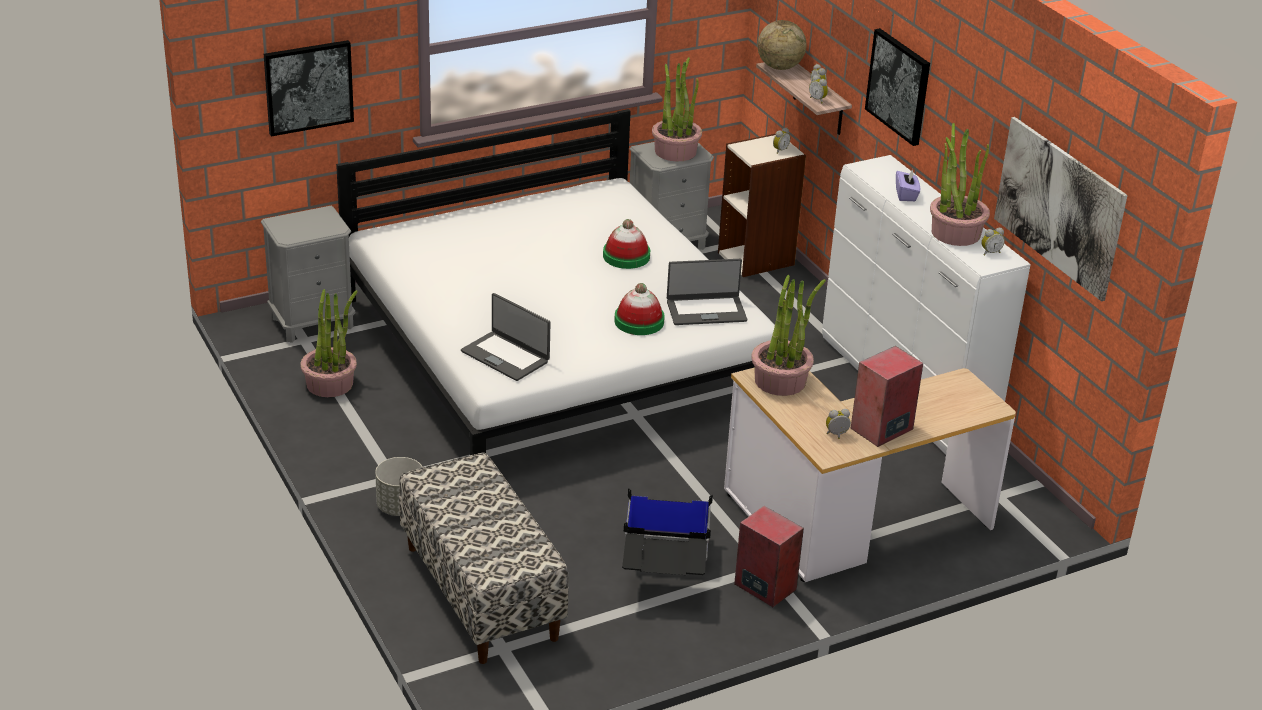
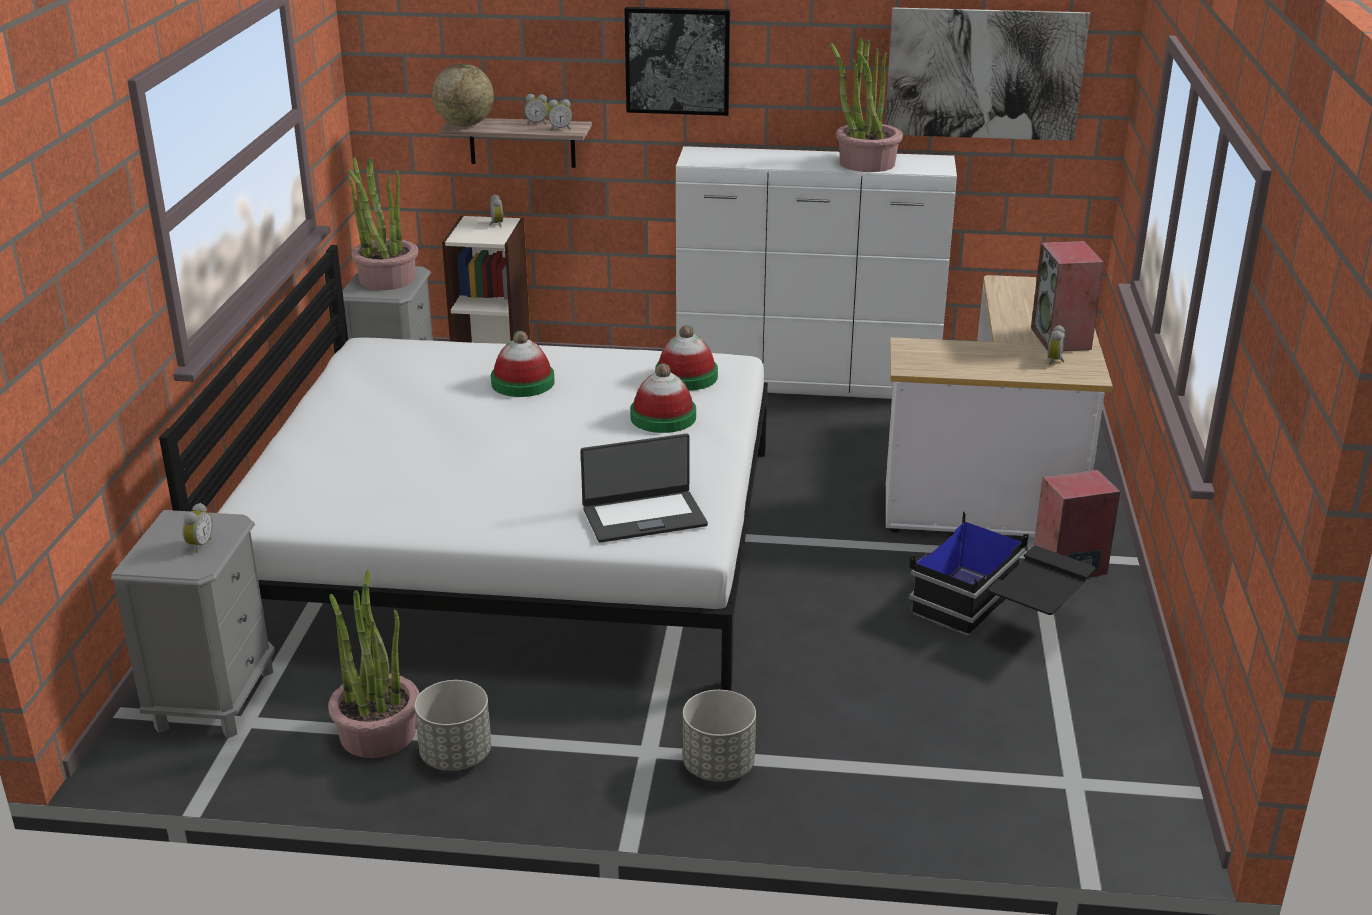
camera: 55 degrees left, 5 degrees down
(308, 87) = (78, 331): picture -> none
(333, 416) = (455, 756): none -> grey planter
(480, 592) = (950, 762): bench -> none
(706, 310) = (686, 376): laptop -> hat
(780, 380) = (929, 356): potted plant -> none
(906, 195) = (770, 160): purple tissue box -> none
(990, 252) = (917, 162): alarm clock -> alarm clock (198, 545)

